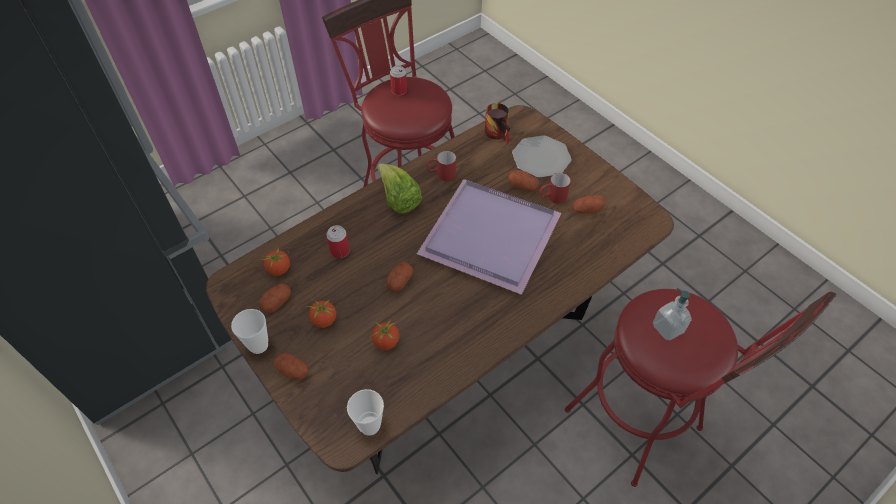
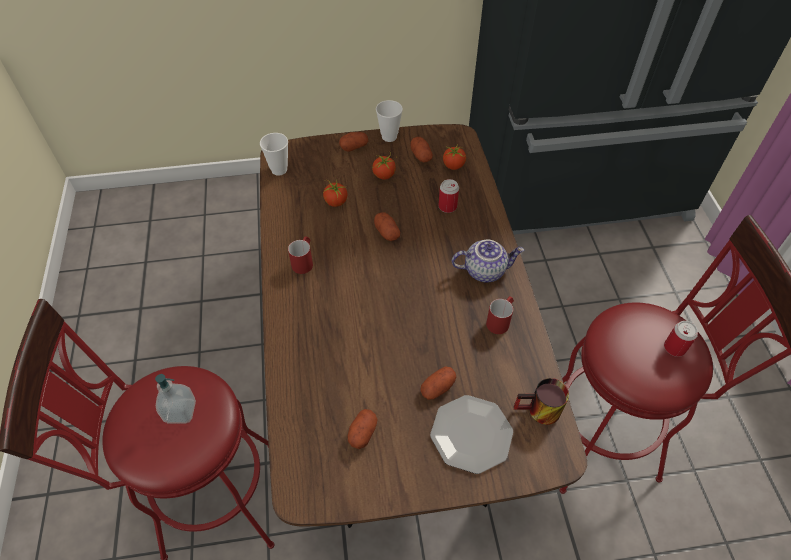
camera: 120 degrees right, 0 degrees up
(399, 199) = (485, 270): lettuce -> teapot
(489, 234) = (393, 321): purple tray -> none
(552, 198) = (402, 407): red mug -> red mug (304, 261)

